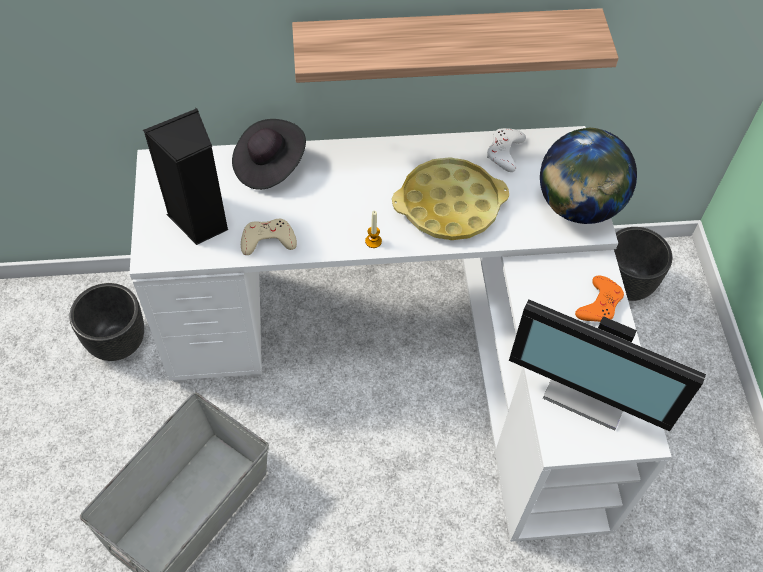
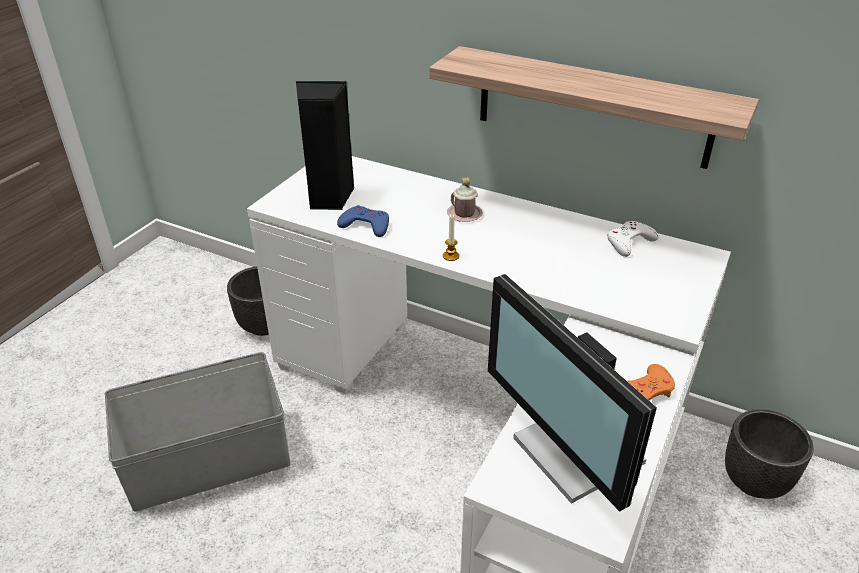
camera: 35 degrees right, 20 degrees down
(268, 240) = (365, 225): beige game controller -> blue game controller
(269, 165) = (412, 186): black hat -> none
(345, 181) = (464, 214): none -> pink mug
(449, 205) = (542, 258): yellow tray -> none
(577, 206) = (674, 302): globe -> none

